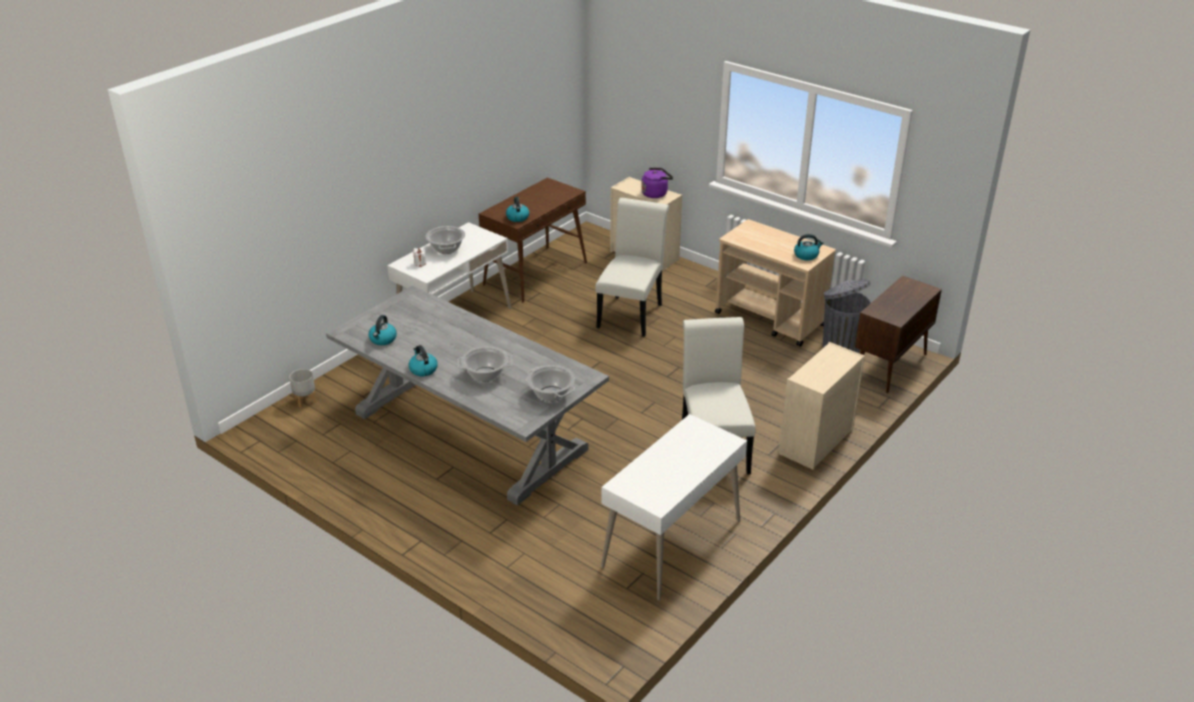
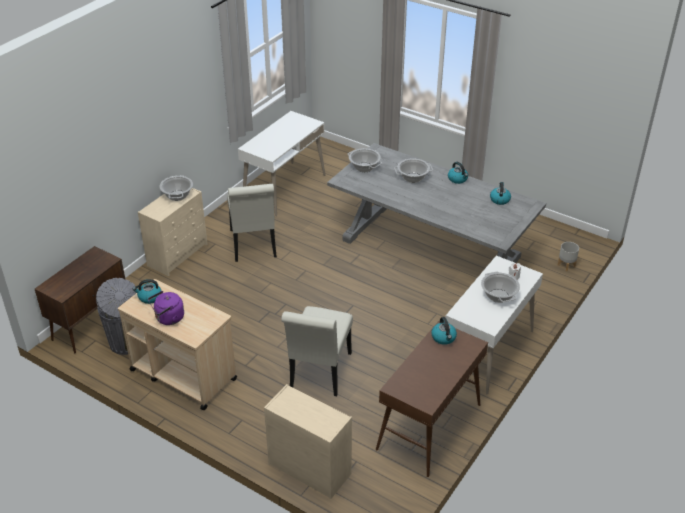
camera: 175 degrees right, 5 degrees up
(655, 193) = (295, 407): purple kettle -> purple kettle (168, 319)
(818, 374) = (177, 196): none -> cooking pot

